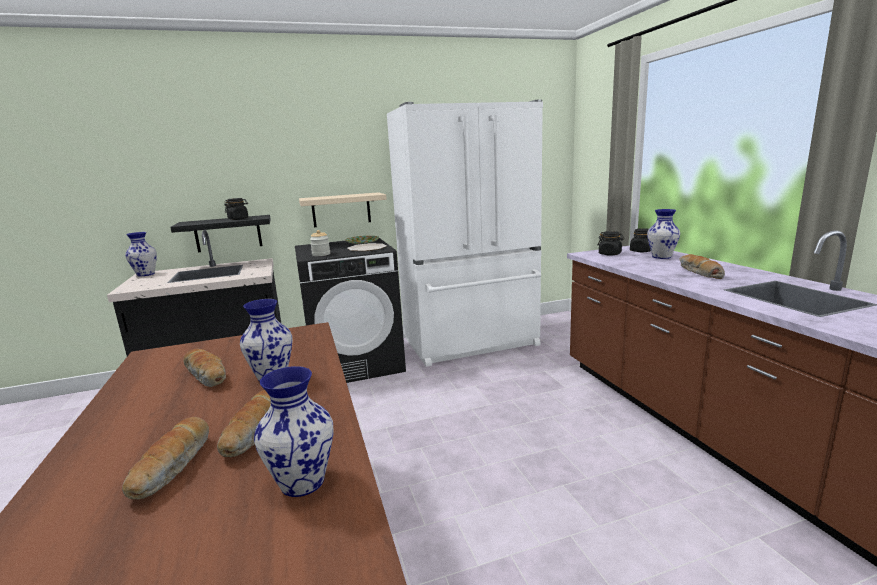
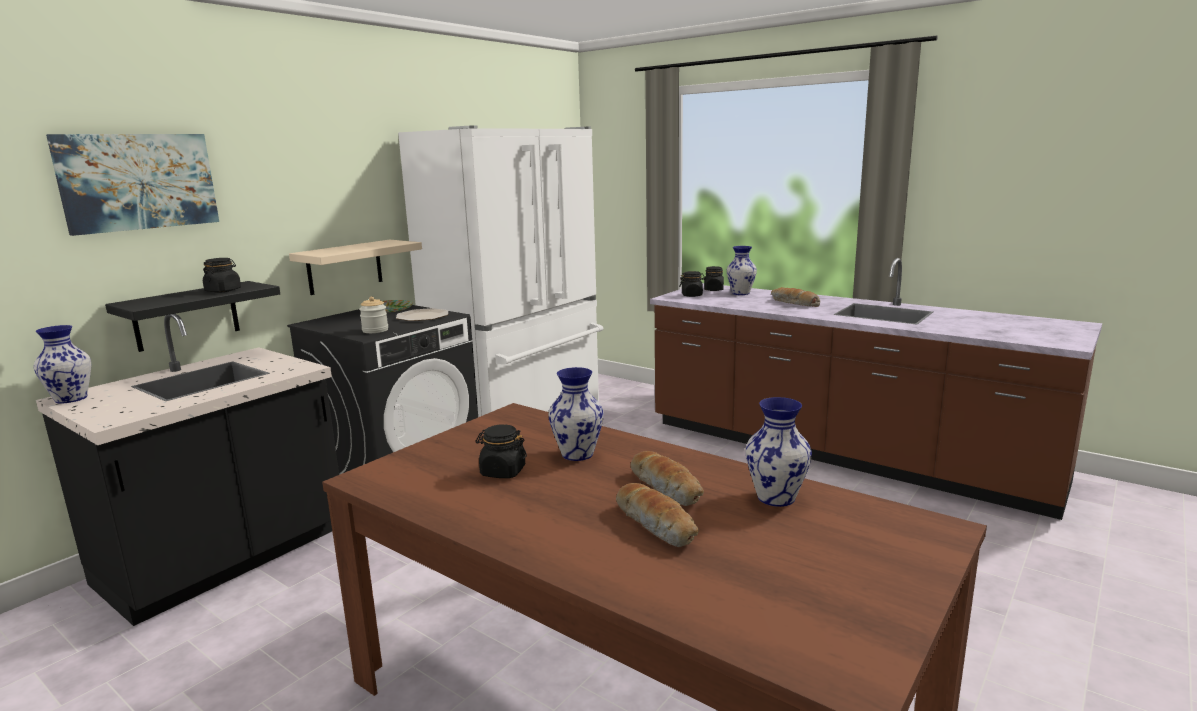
camera: 35 degrees left, 0 degrees up
(199, 149) = (138, 181): none -> picture
(207, 375) = (502, 472): bread -> black jar

